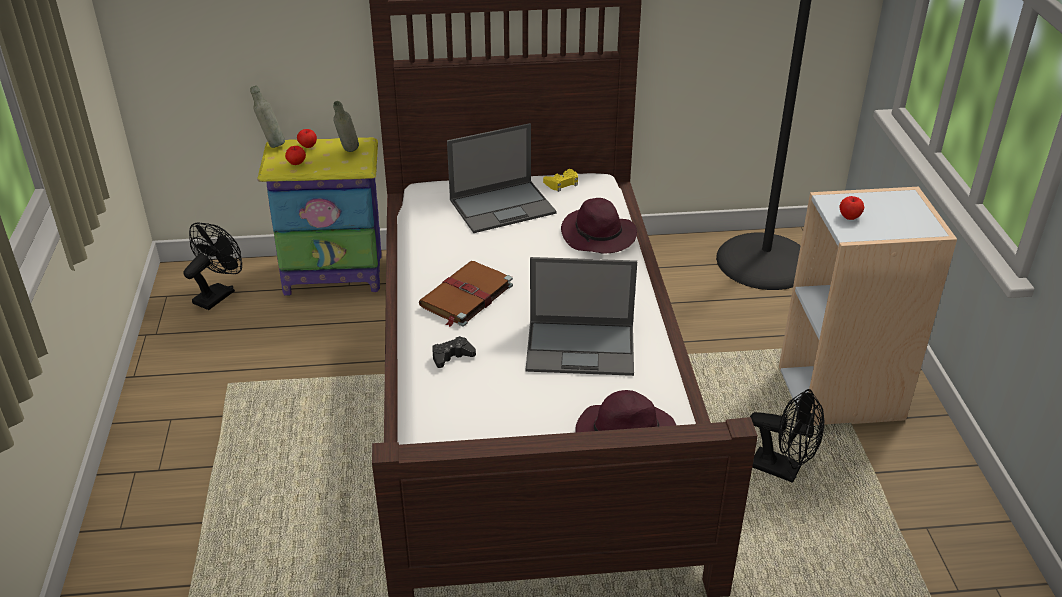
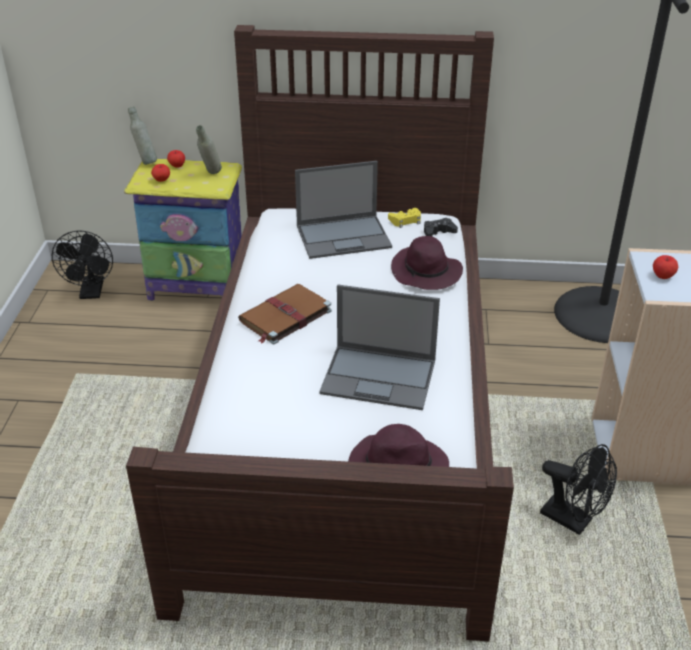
camera: 10 degrees right, 0 degrees up
(218, 294) = (91, 293): black fan -> black fan turned 135 degrees clockwise
(452, 356) = (254, 371): black game controller -> black game controller (438, 232)

